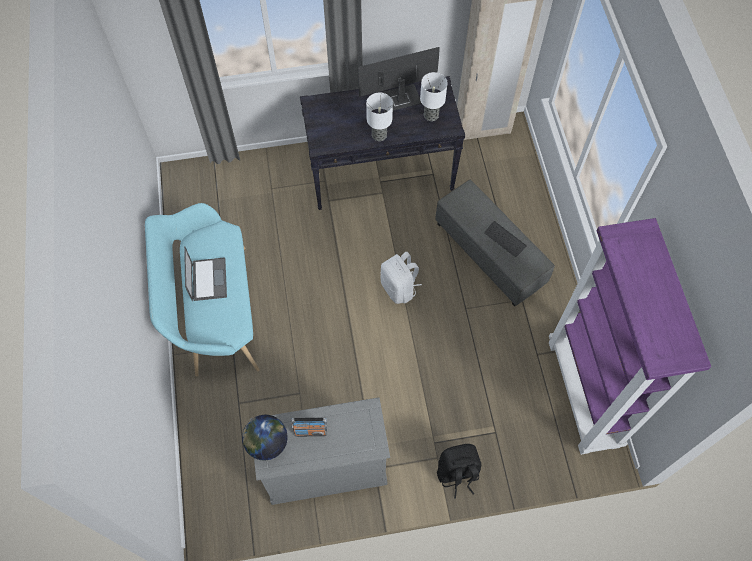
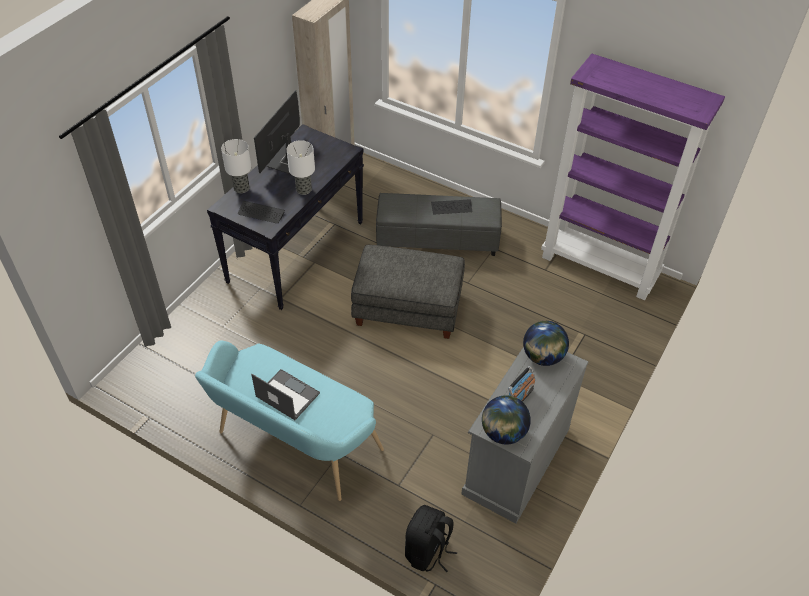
camera: 50 degrees left, 15 degrees down
(328, 130) = (261, 213): none -> keyboard
(364, 420) = (542, 357): none -> globe
(399, 288) = (408, 308): white backpack -> grey ottoman
(431, 115) = (323, 153): table lamp -> table lamp (241, 188)
(457, 474) = (598, 379): black backpack -> black backpack (428, 551)

